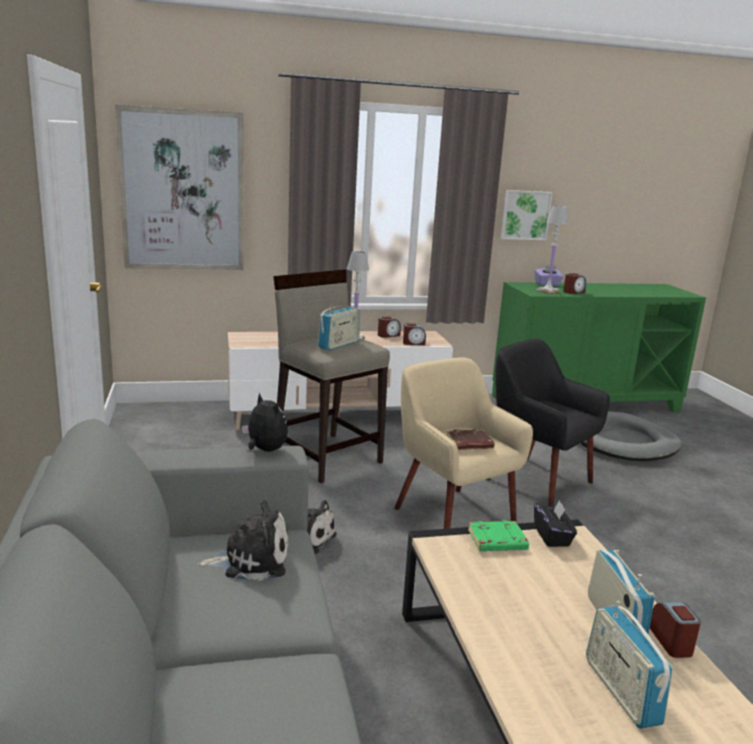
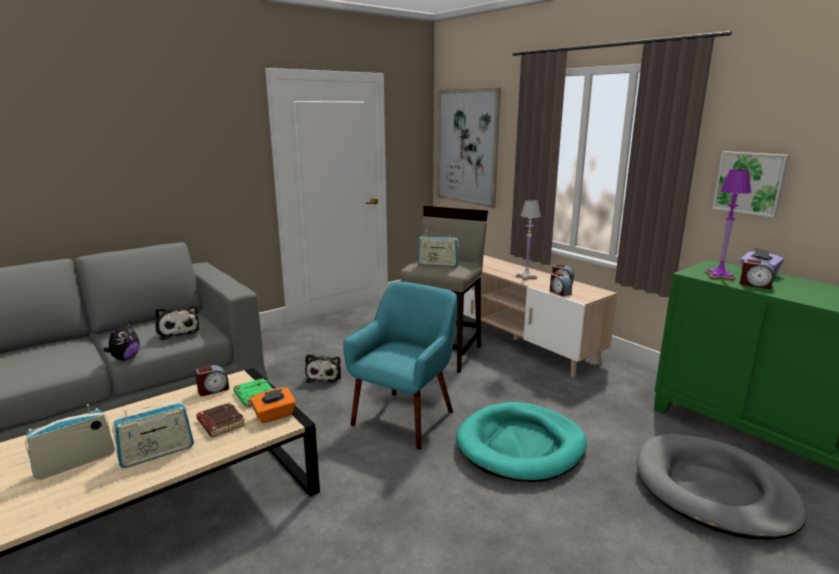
camera: 65 degrees right, 0 degrees up
(265, 450) = (238, 287): plush toy -> plush toy (125, 358)
(452, 516) = (405, 417): beige armchair -> turquoise armchair
(469, 444) = (394, 355): brown book -> brown book (220, 423)
(537, 480) = (521, 446): black armchair -> turquoise dog bed
(548, 291) = (719, 276): white table lamp -> purple table lamp
(552, 537) = (274, 415): black tissue box -> orange tissue box
(671, 641) = (135, 480): alarm clock -> alarm clock (213, 390)

